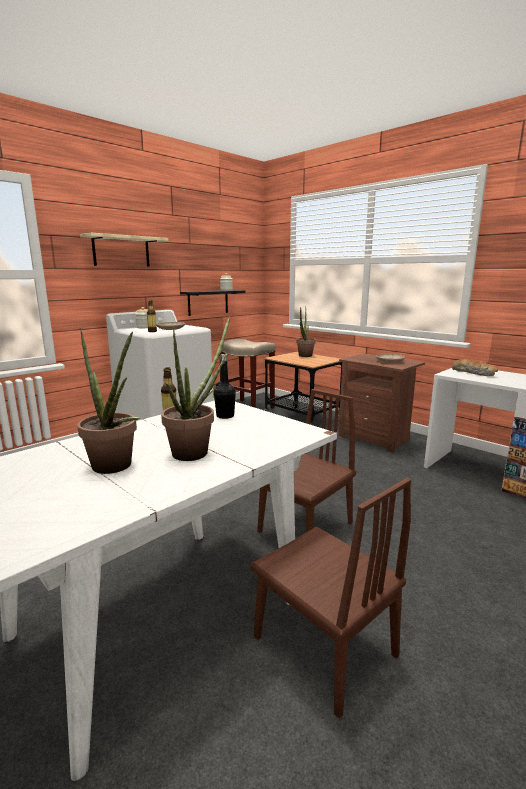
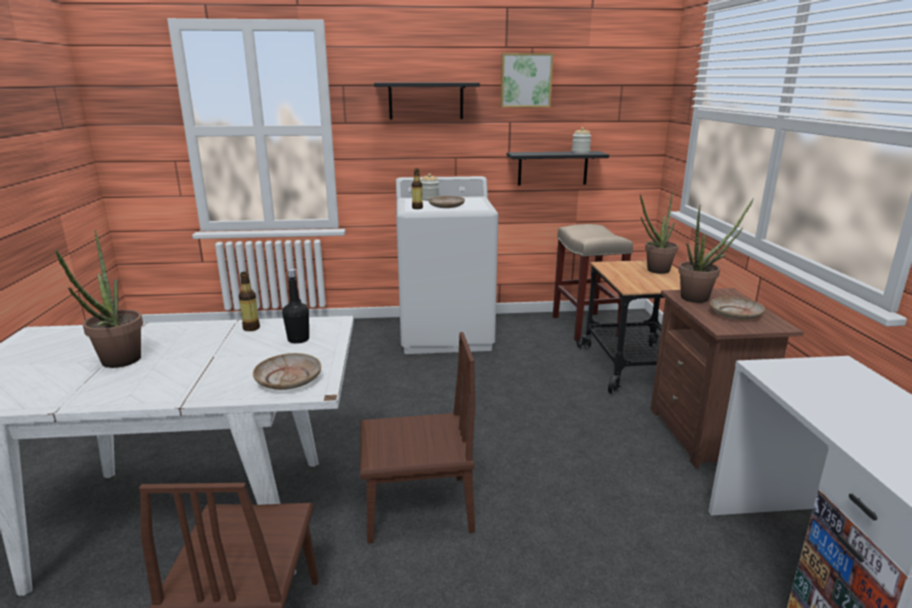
camera: 40 degrees right, 5 degrees up
(121, 251) = (426, 101): beige shelf -> black shelf
(187, 239) = (525, 80): none -> picture
(196, 451) = (191, 370): potted plant -> potted plant (700, 297)
(281, 433) = (289, 379): none -> beige plate
(474, 373) = (826, 380): bread -> none

